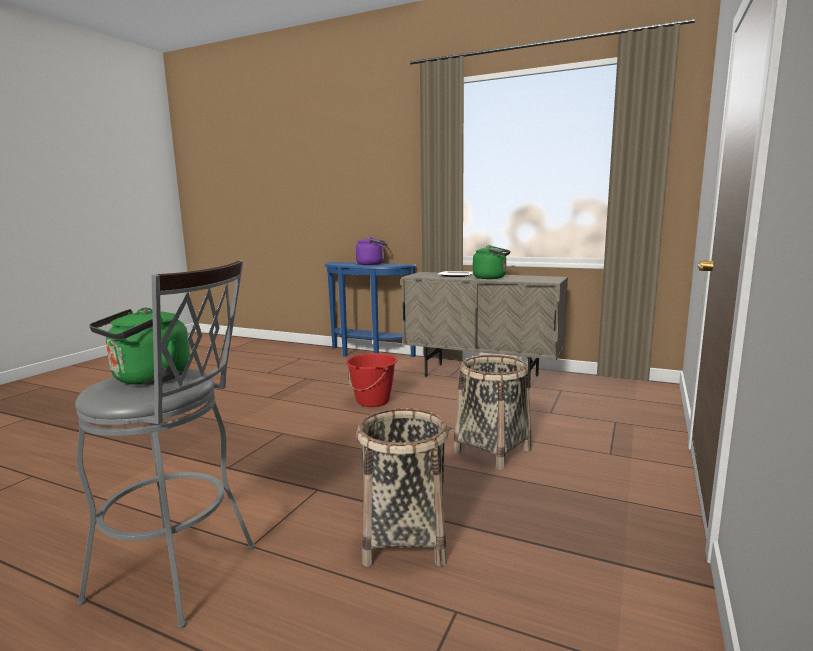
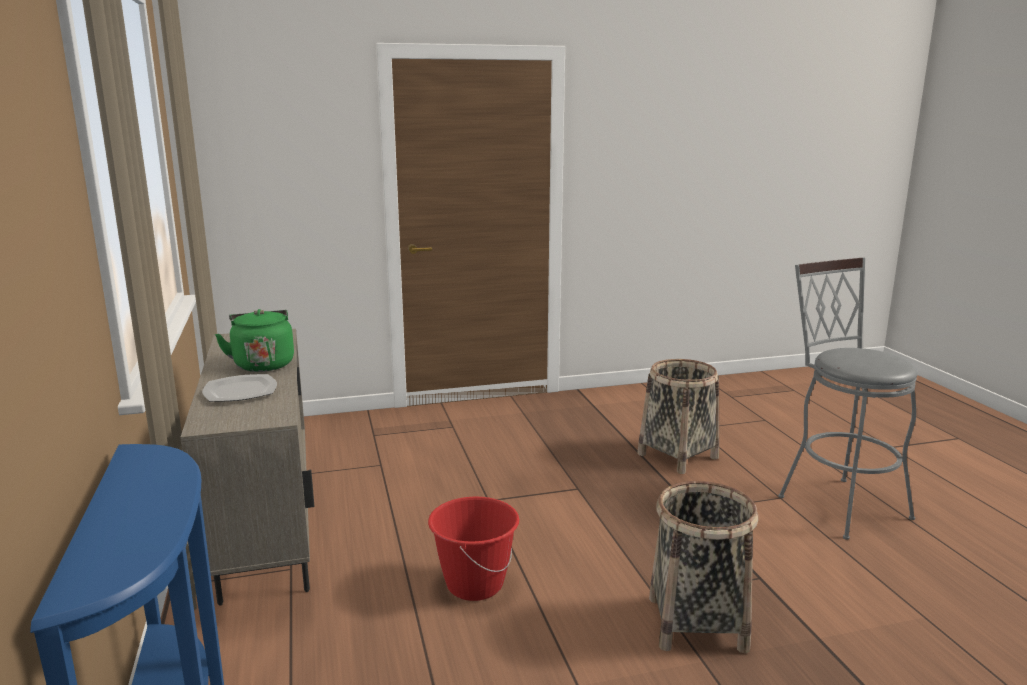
camera: 130 degrees left, 5 degrees up
(148, 379) = (865, 356): green kettle -> none
(372, 264) = (140, 493): purple kettle -> none
(492, 451) = (512, 466): basket -> basket (697, 623)

